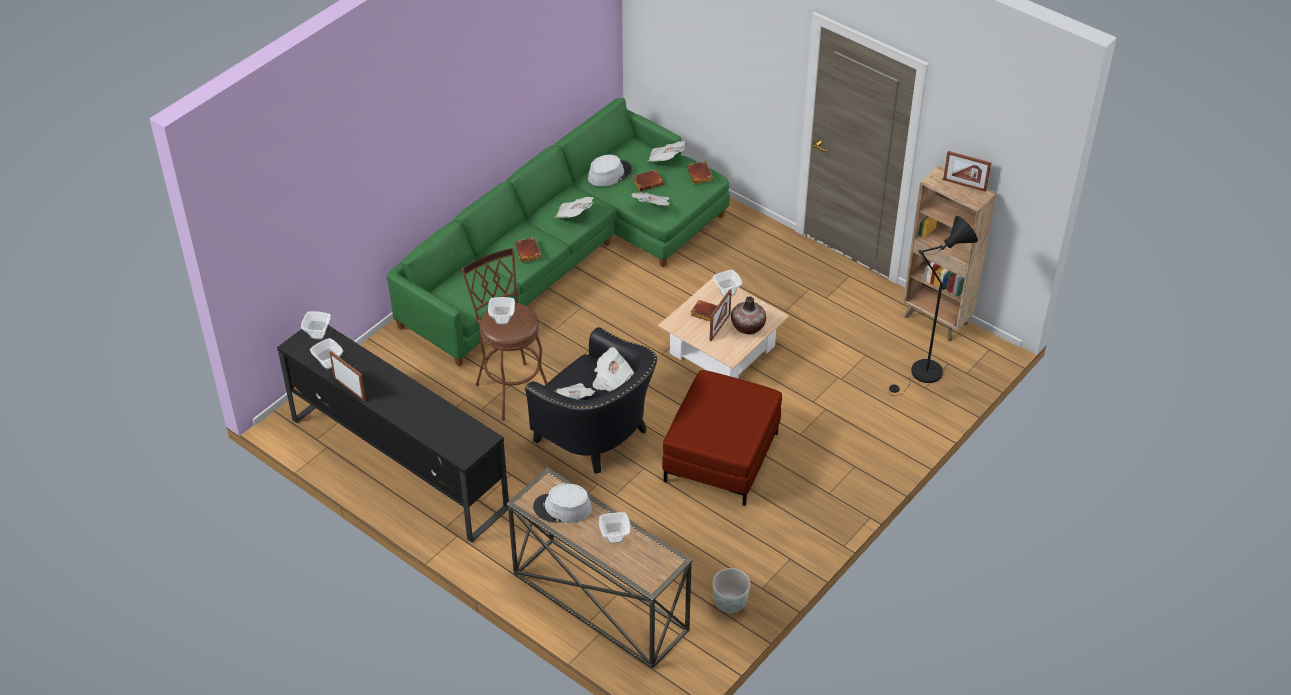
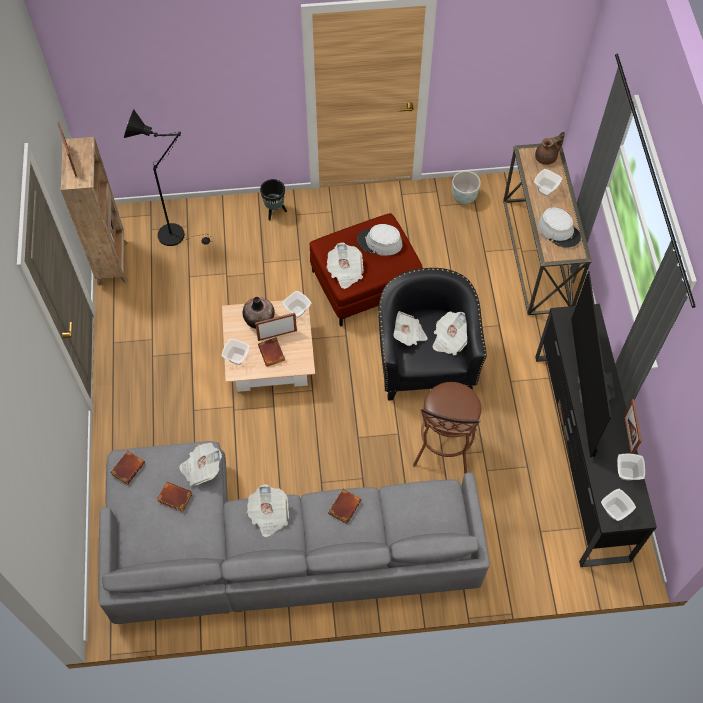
camera: 135 degrees left, 15 degrees up
(411, 399) = (588, 389): none -> television
(503, 319) = (457, 407): bowl -> bowl (296, 311)
(566, 252) = (273, 549): green sofa -> grey sofa
(609, 174) = (191, 537): grey hat -> grey hat (379, 242)
(648, 572) = (547, 157): none -> brown teapot
(665, 159) = (130, 512): newspaper -> newspaper (345, 272)
(875, 454) = (275, 211): none -> black planter

